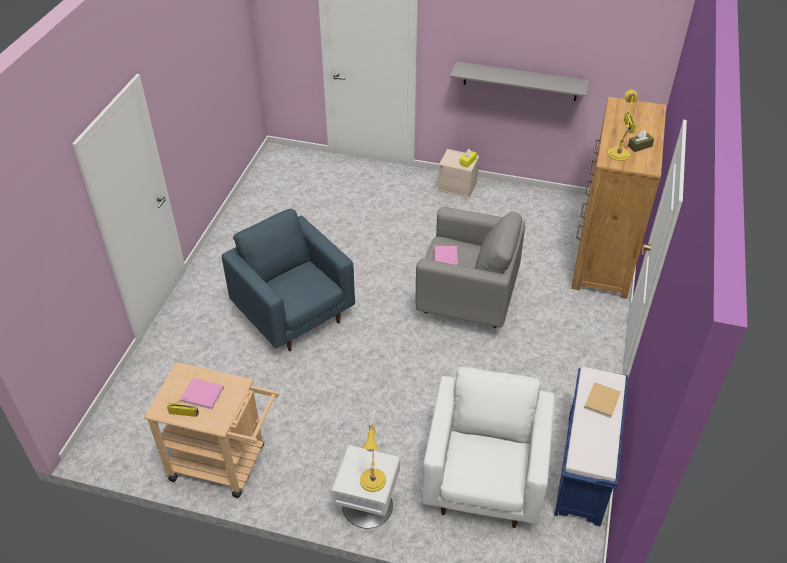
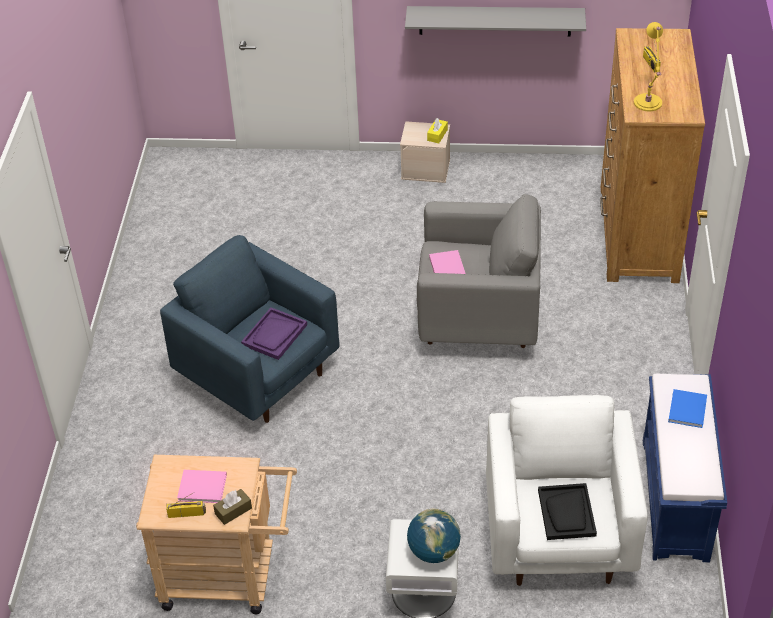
camera: 10 degrees left, 0 degrees up
(303, 287) = (274, 335): none -> purple tray
(373, 478) = (433, 552): yellow table lamp -> globe
(486, 467) = (566, 513): none -> black tray
(602, 400) = (687, 408): beige book -> blue book
(639, 146) = (671, 88): brown tissue box -> brown tissue box (233, 511)

